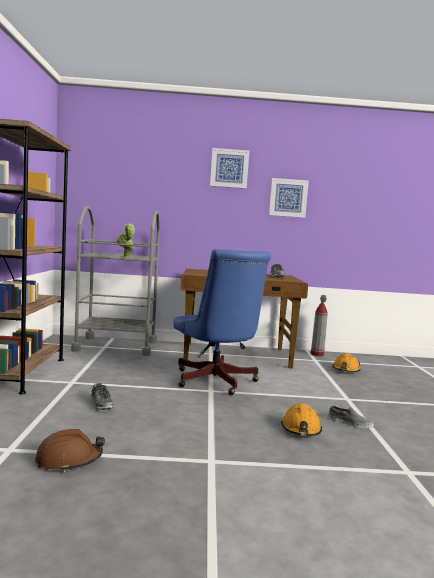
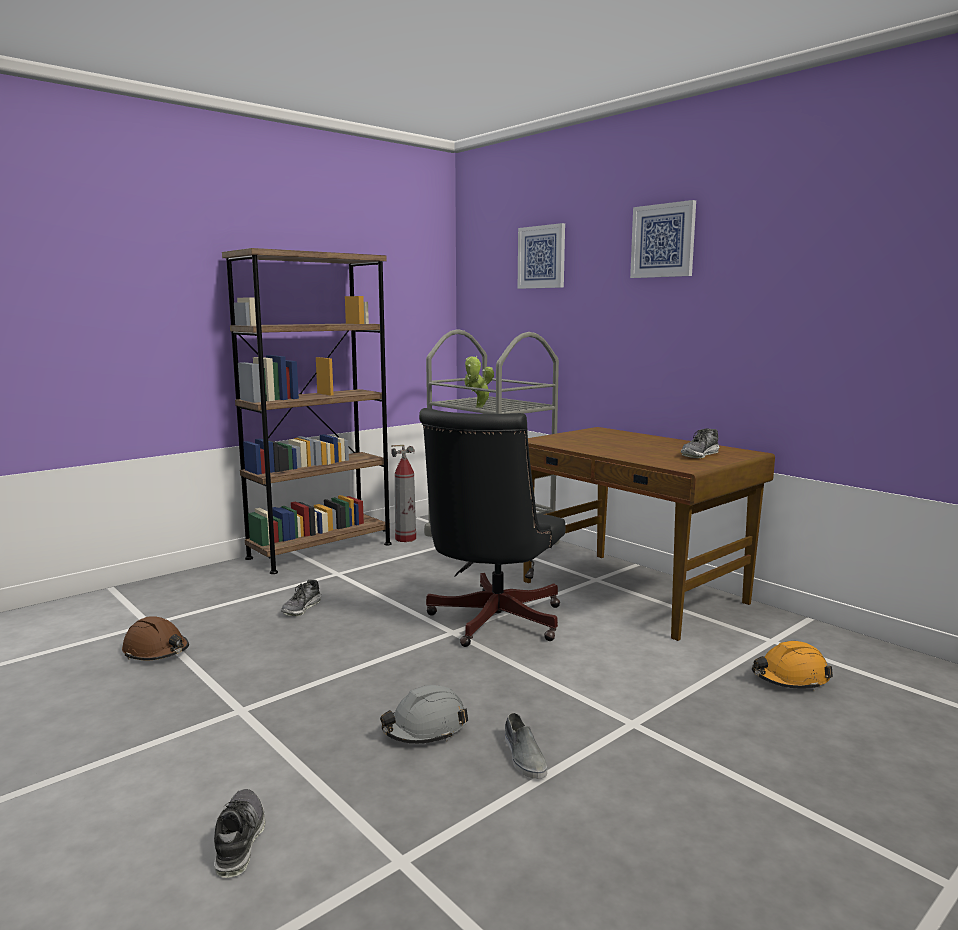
camera: 50 degrees right, 5 degrees up
(216, 382) = (491, 623): blue office chair -> black office chair
(288, 198) = (770, 287): picture -> picture (542, 257)
(301, 429) = (425, 729): orange hard hat -> grey hard hat
(317, 354) = (811, 632): fire extinguisher -> fire extinguisher (406, 539)
(357, 502) = (239, 840): none -> shoe

